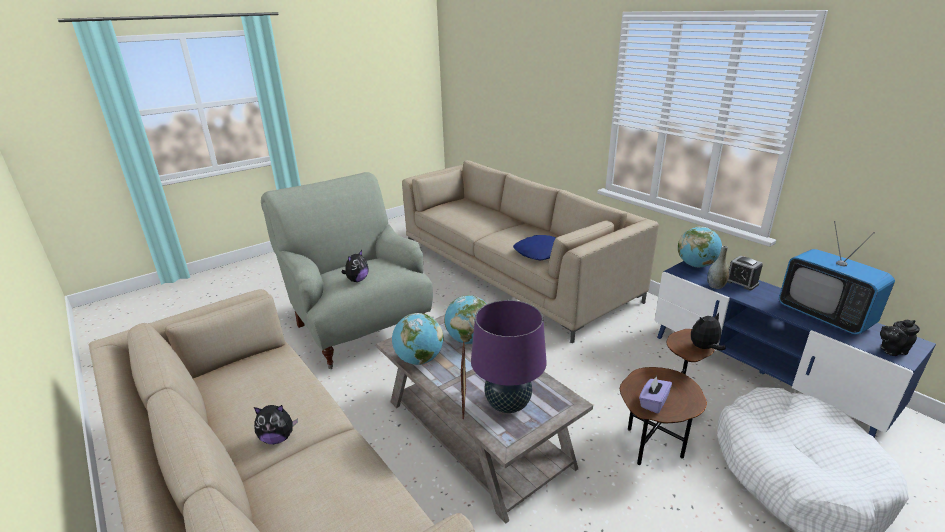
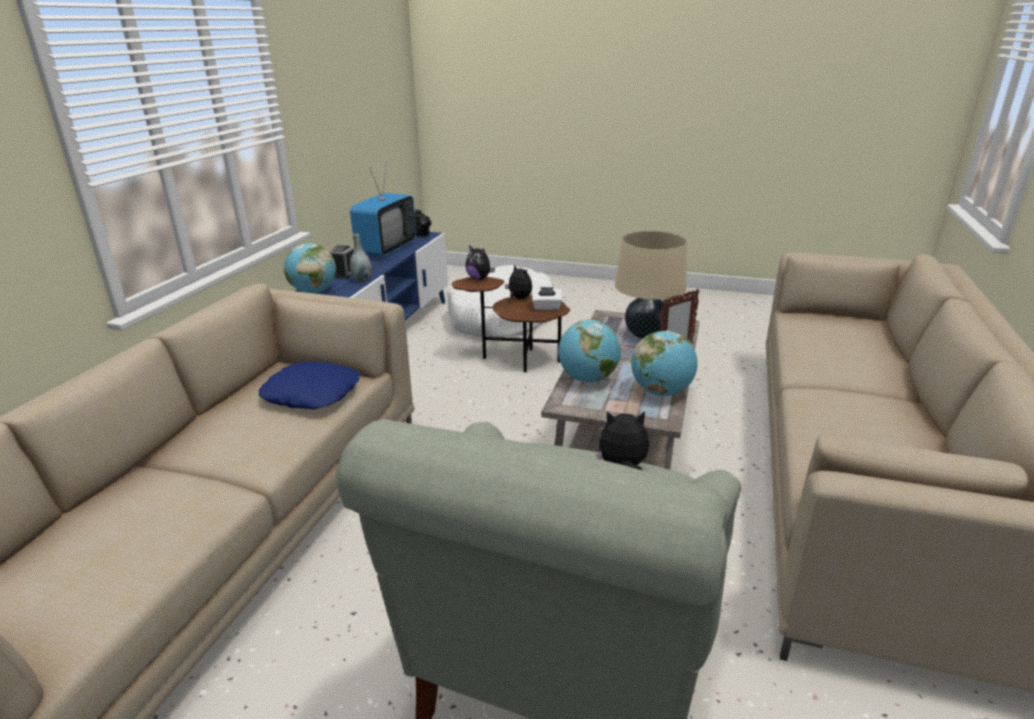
camera: 125 degrees left, 0 degrees up
(278, 438) = (866, 401): plush toy -> plush toy (519, 298)
(508, 404) = (646, 334): purple table lamp -> beige table lamp
(653, 402) = (546, 307): purple tissue box -> white tissue box

